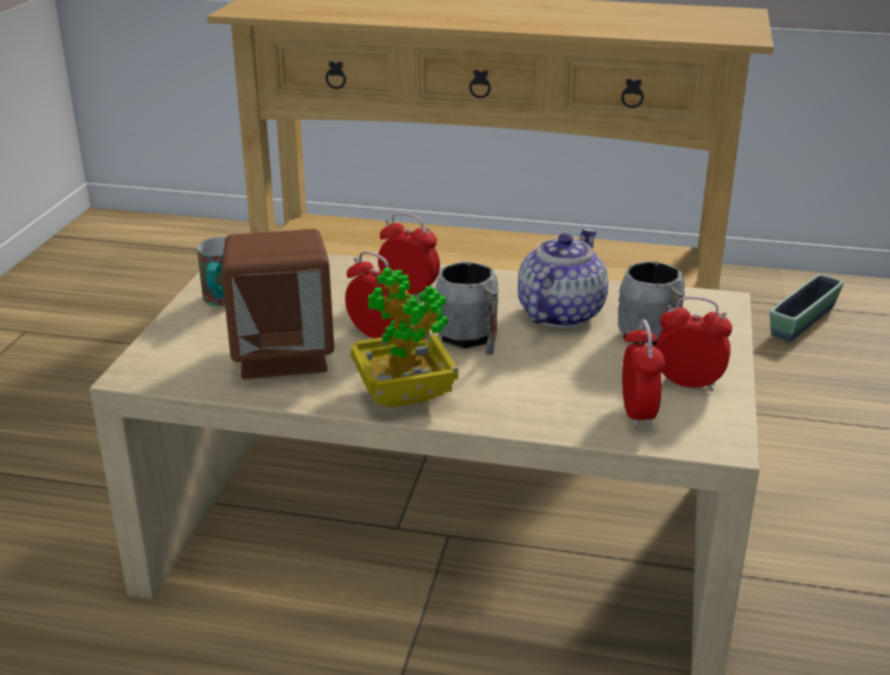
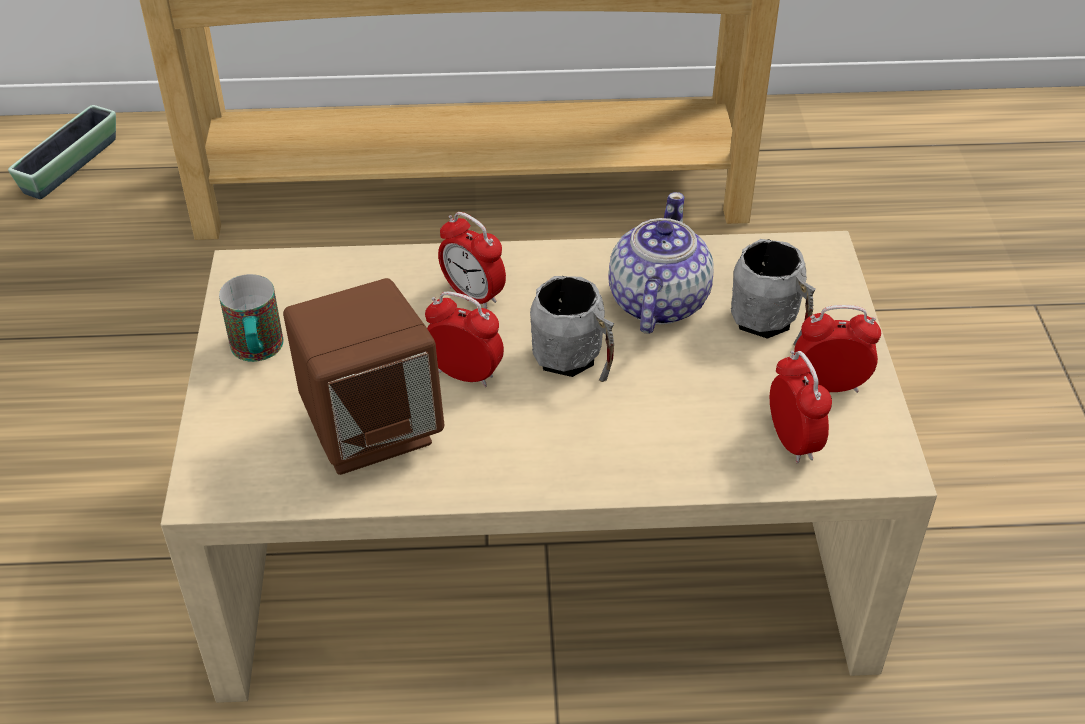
camera: 15 degrees left, 15 degrees up
(404, 394) = (533, 462): potted plant -> none
(409, 291) = (473, 295): alarm clock -> alarm clock turned 150 degrees counterclockwise
(803, 321) = (838, 169): planter -> planter (70, 166)

